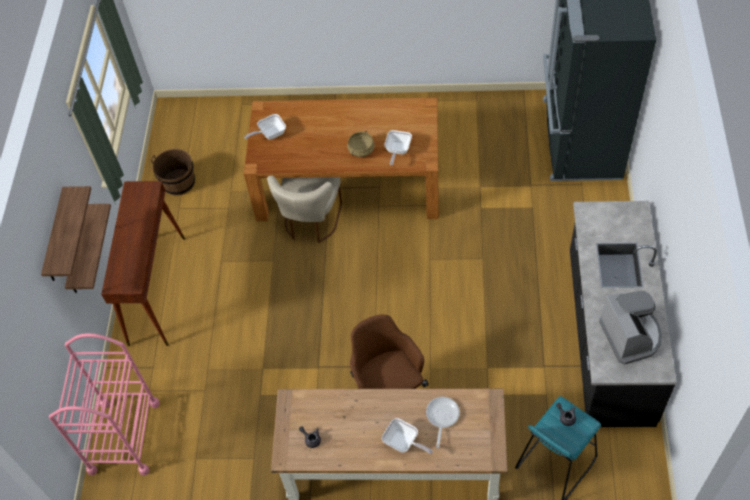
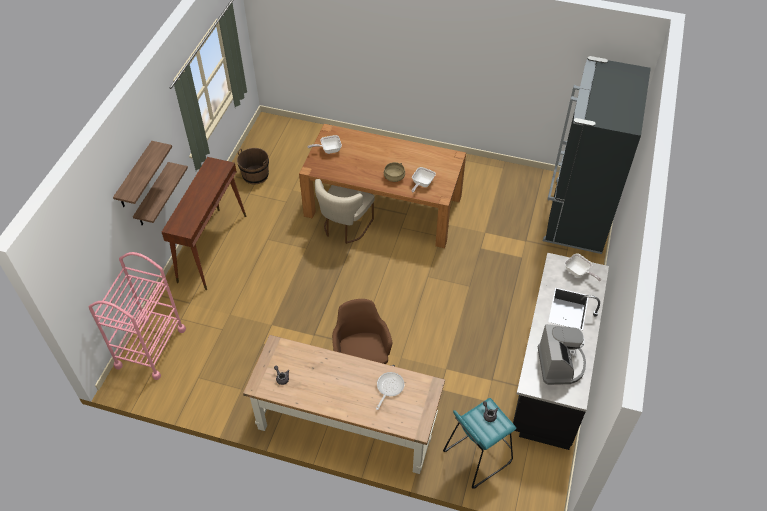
camera: 10 degrees right, 5 degrees down
(403, 443) = (352, 400): frying pan -> frying pan (578, 273)

